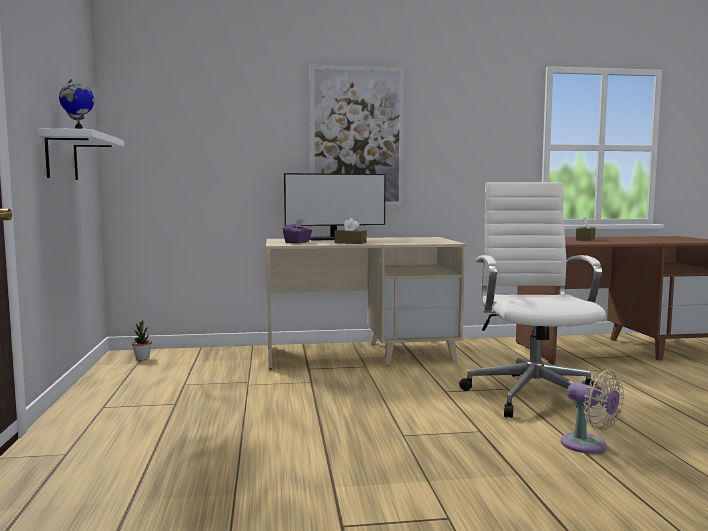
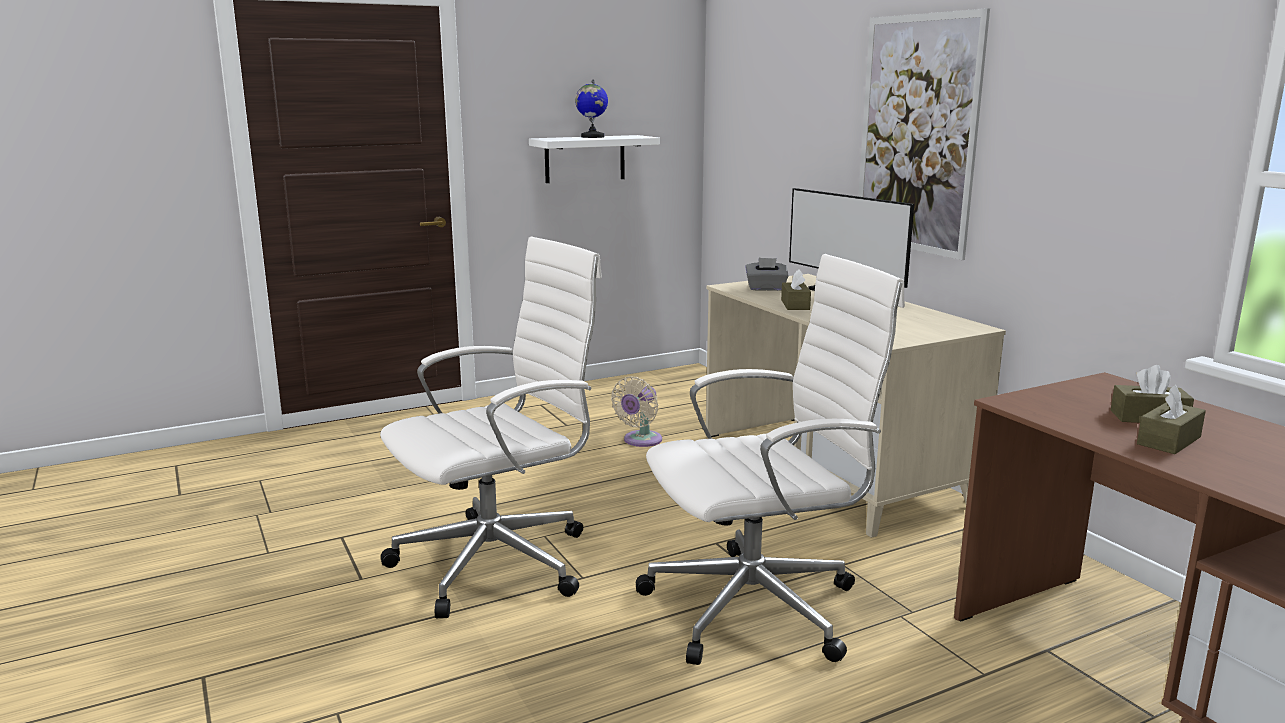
camera: 70 degrees right, 10 degrees up
(142, 358) = (685, 381): potted plant -> none
(298, 242) = (766, 288): purple tissue box -> grey tissue box
(442, 455) = (499, 562): none -> white office chair
(588, 446) = (571, 653): beige fan -> beige fan (640, 441)
(614, 240) = (1168, 440): none -> brown tissue box

